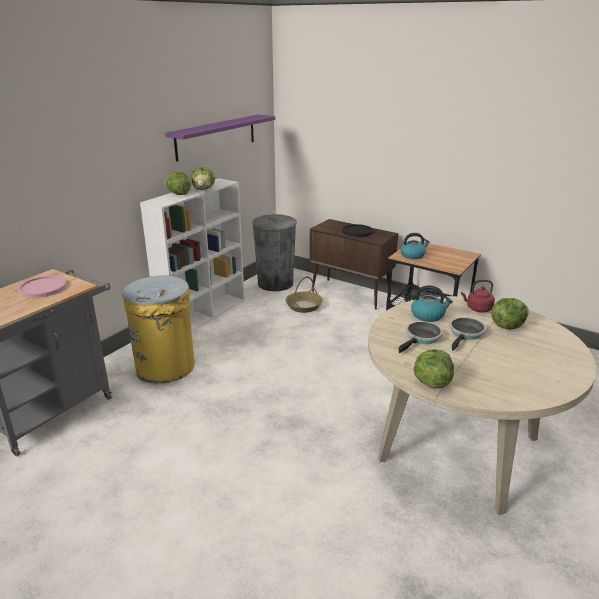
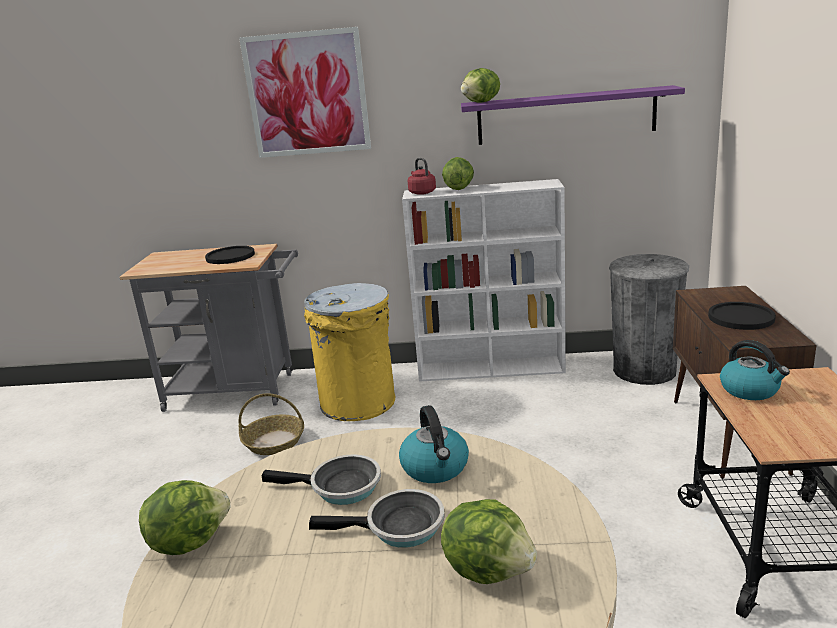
camera: 60 degrees right, 5 degrees down
(42, 288) = (230, 256): pink plate -> black plate
(64, 133) = (307, 94): none -> picture
(203, 189) = (498, 188): lettuce -> lettuce (481, 102)
(303, 306) = (620, 416): basket -> basket (274, 442)
(477, 309) = (529, 511): red kettle -> red kettle (421, 192)

